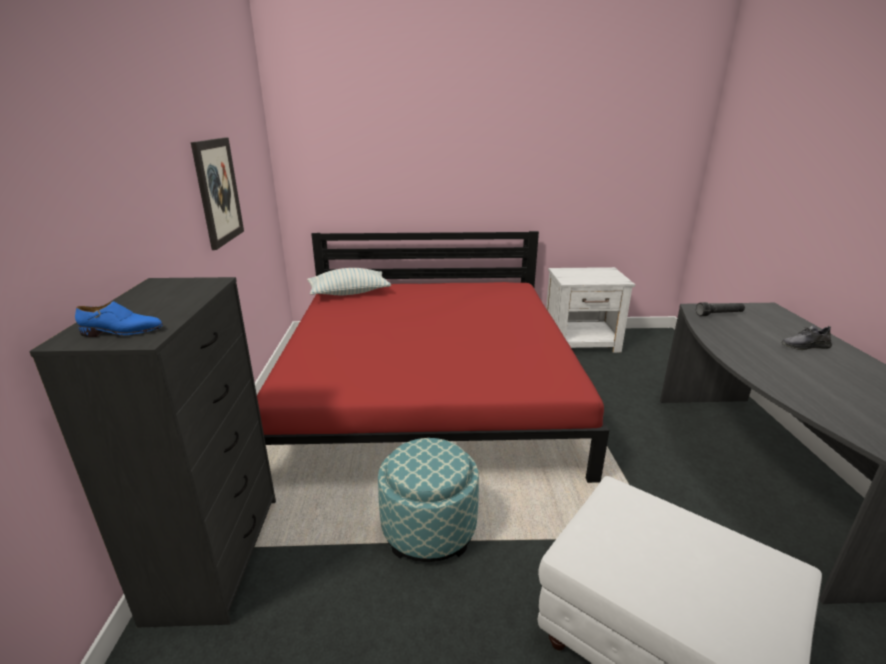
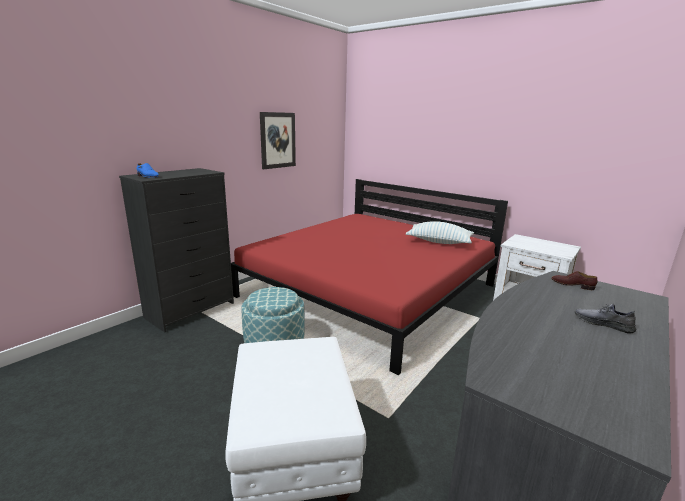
camera: 40 degrees right, 5 degrees down
(349, 293) = (360, 219): pillow -> pillow (439, 242)
(719, 314) = (572, 285): black flashlight -> brown shoe

